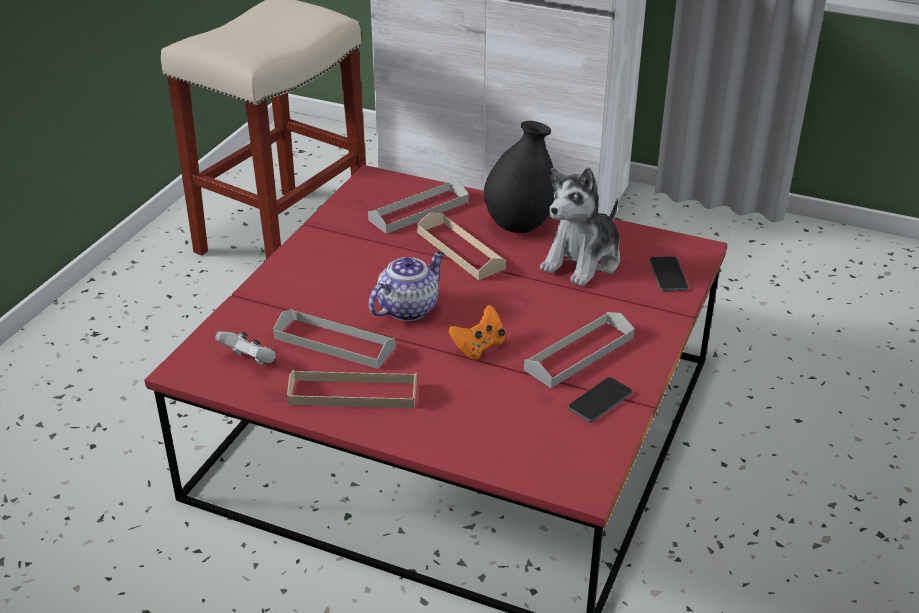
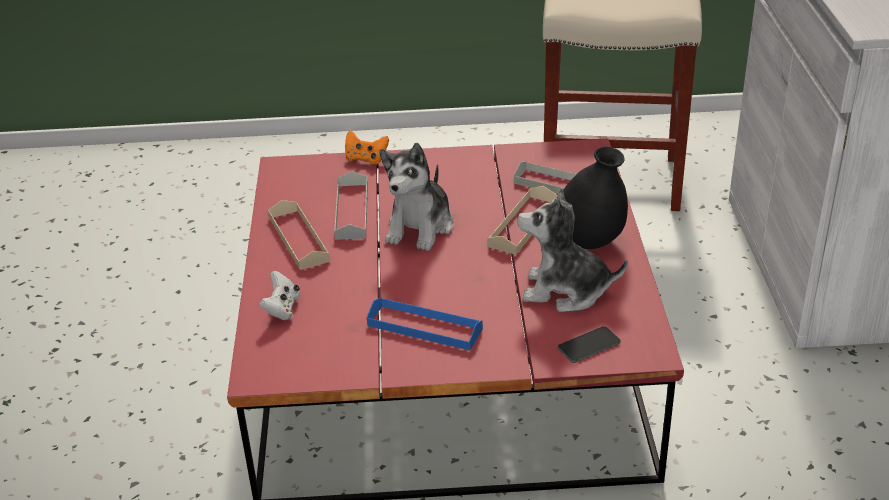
camera: 65 degrees right, 0 degrees up
(249, 360) = (306, 186): white game controller -> white game controller (282, 309)
(408, 308) = (420, 227): teapot -> plush toy
(479, 347) = (395, 275): orange game controller -> orange game controller (366, 159)
(579, 353) = (424, 327): grey tray -> blue tray
(600, 400) = (368, 355): phone -> none

